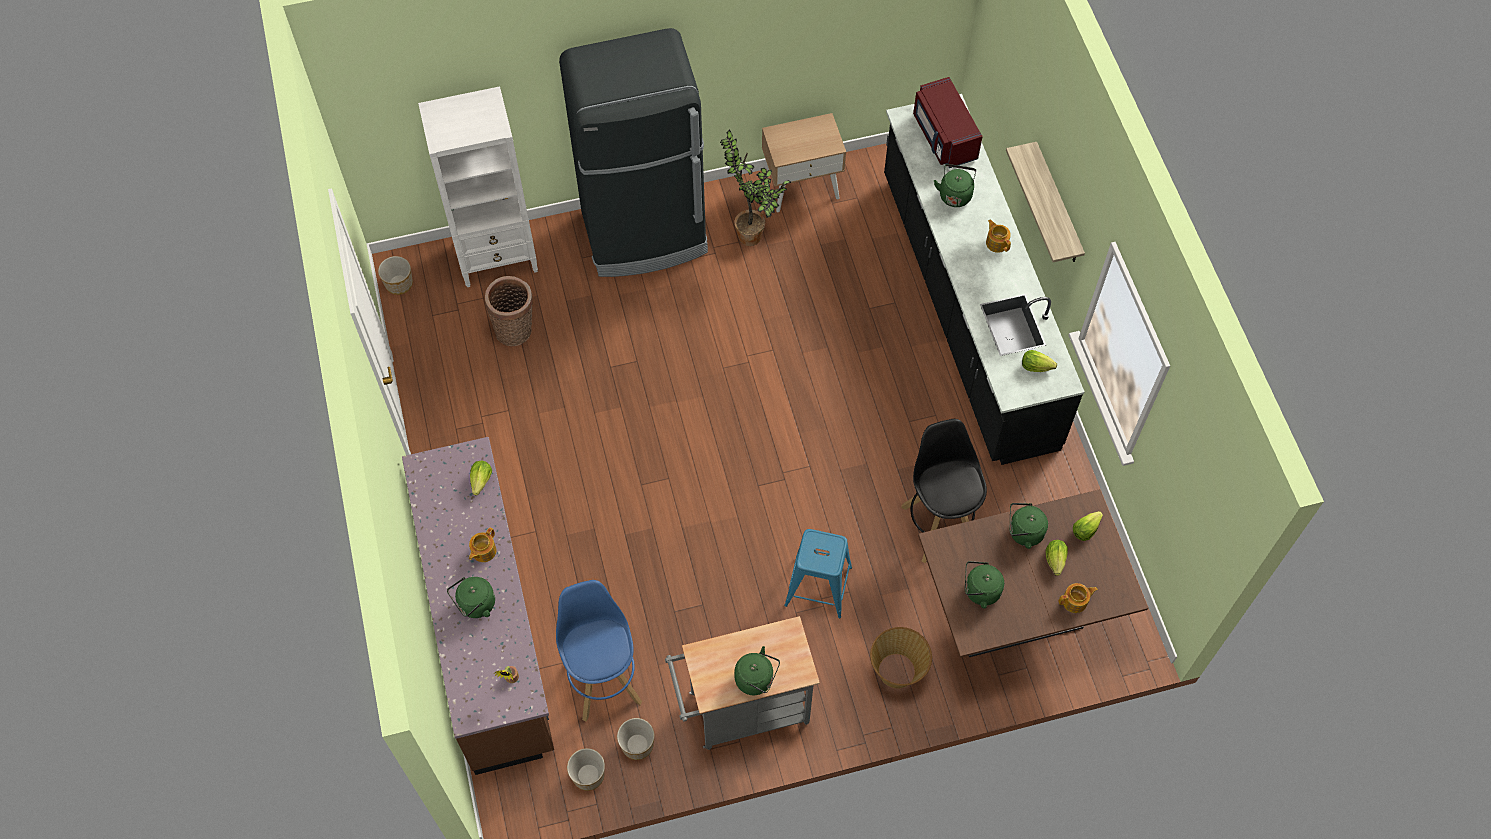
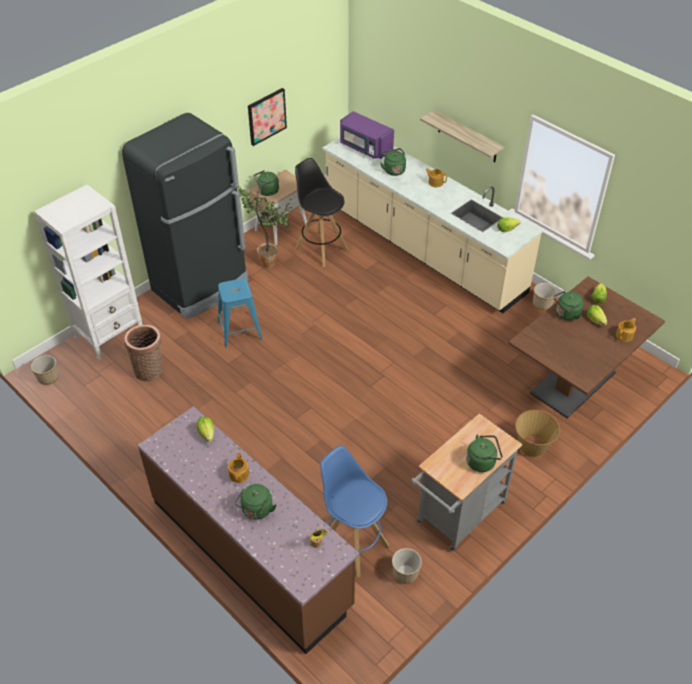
camera: 30 degrees left, 15 degrees down
(588, 776) = (386, 610): planter -> planter (542, 304)
(810, 46) = (266, 116): none -> picture
(818, 586) = (449, 423): blue stool -> blue stool (239, 330)
(938, 525) = (493, 358): black stool -> black stool (321, 249)
(943, 136) = (365, 147): red microwave -> purple microwave
(966, 310) = (422, 249): black counter -> beige counter
(979, 591) = (568, 354): green kettle -> green kettle (267, 192)

